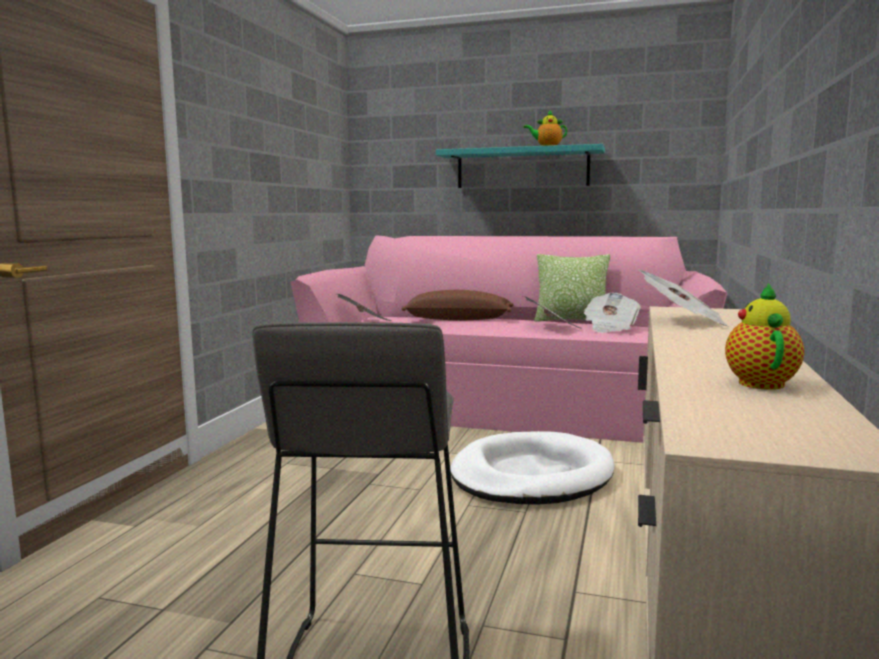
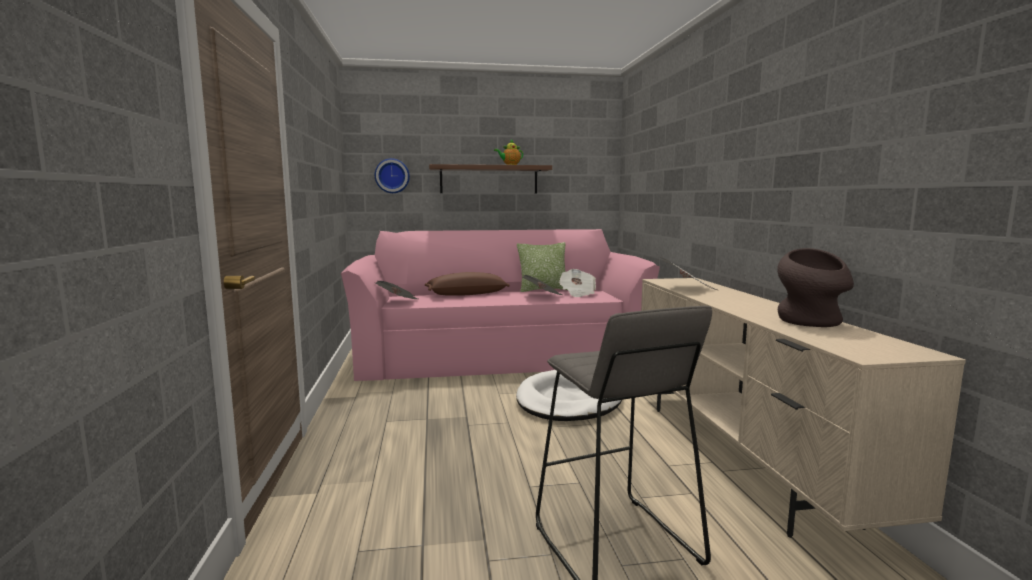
camera: 25 degrees left, 0 degrees up
(401, 167) = (392, 176): none -> wall clock
(522, 168) = (489, 179): turquoise shelf -> brown shelf
(759, 382) = (810, 322): teapot -> brown vase

